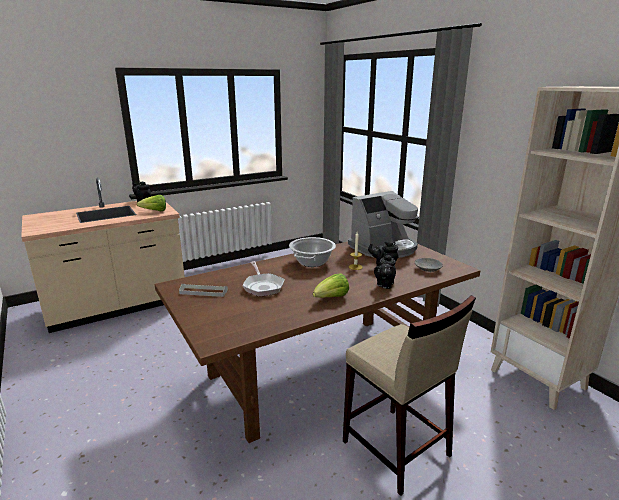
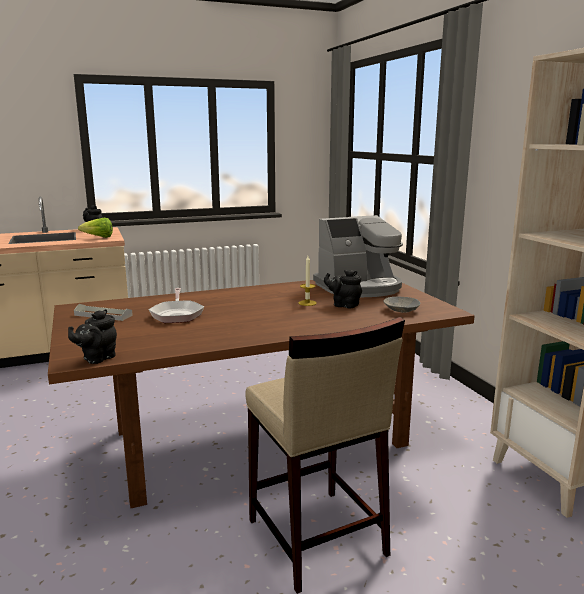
camera: 10 degrees right, 5 degrees down
(312, 262) = (256, 296): cooking pot -> none
(331, 298) = (252, 330): lettuce -> none
(384, 285) = (331, 322): black teapot -> black teapot (97, 358)

